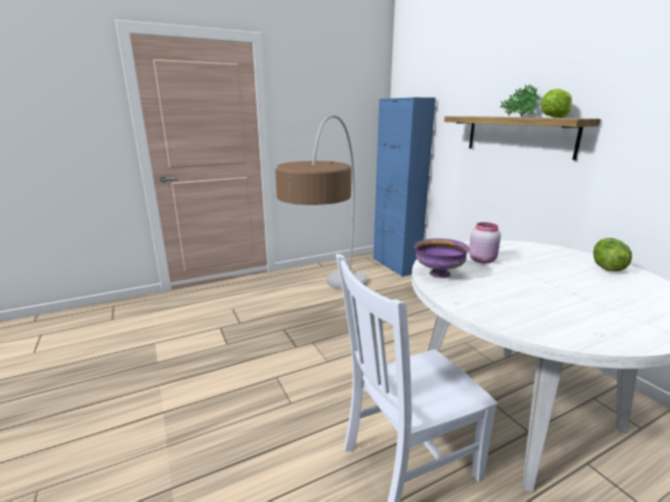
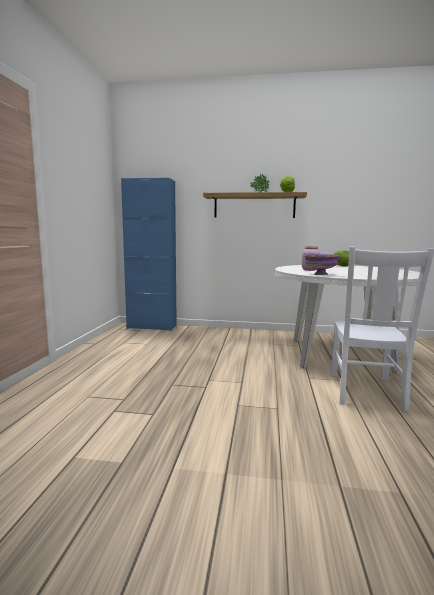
camera: 55 degrees left, 10 degrees down
(331, 307) = (170, 360): floor lamp -> none

